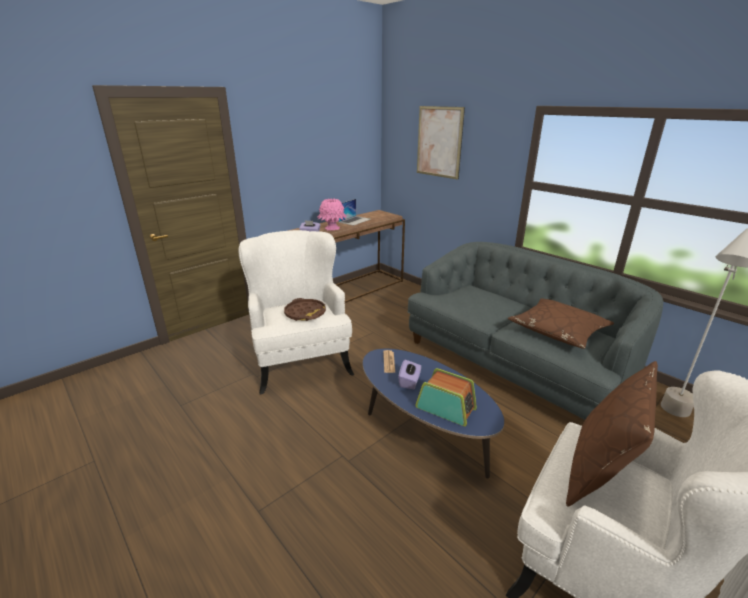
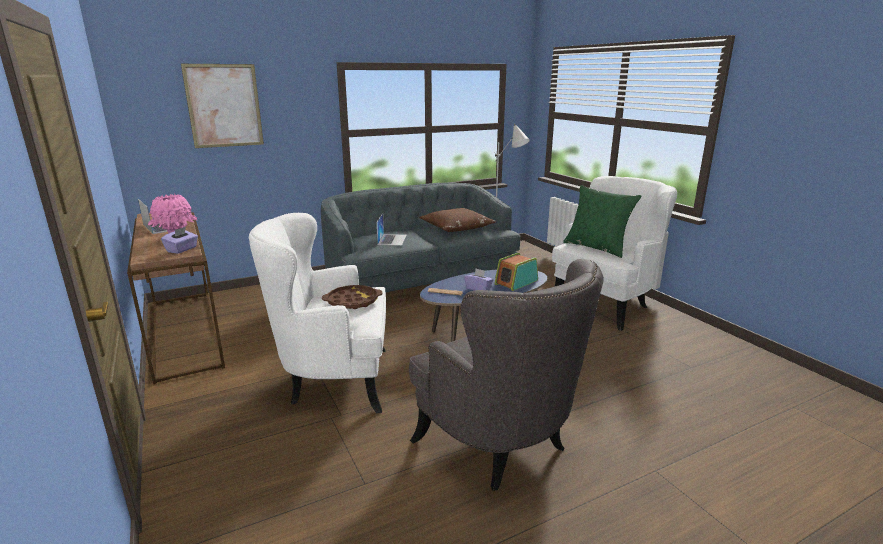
camera: 75 degrees left, 5 degrees down
(213, 471) = (501, 445): none -> grey armchair
(473, 302) = (392, 239): none -> laptop
(599, 471) = (597, 247): brown pillow -> green pillow

